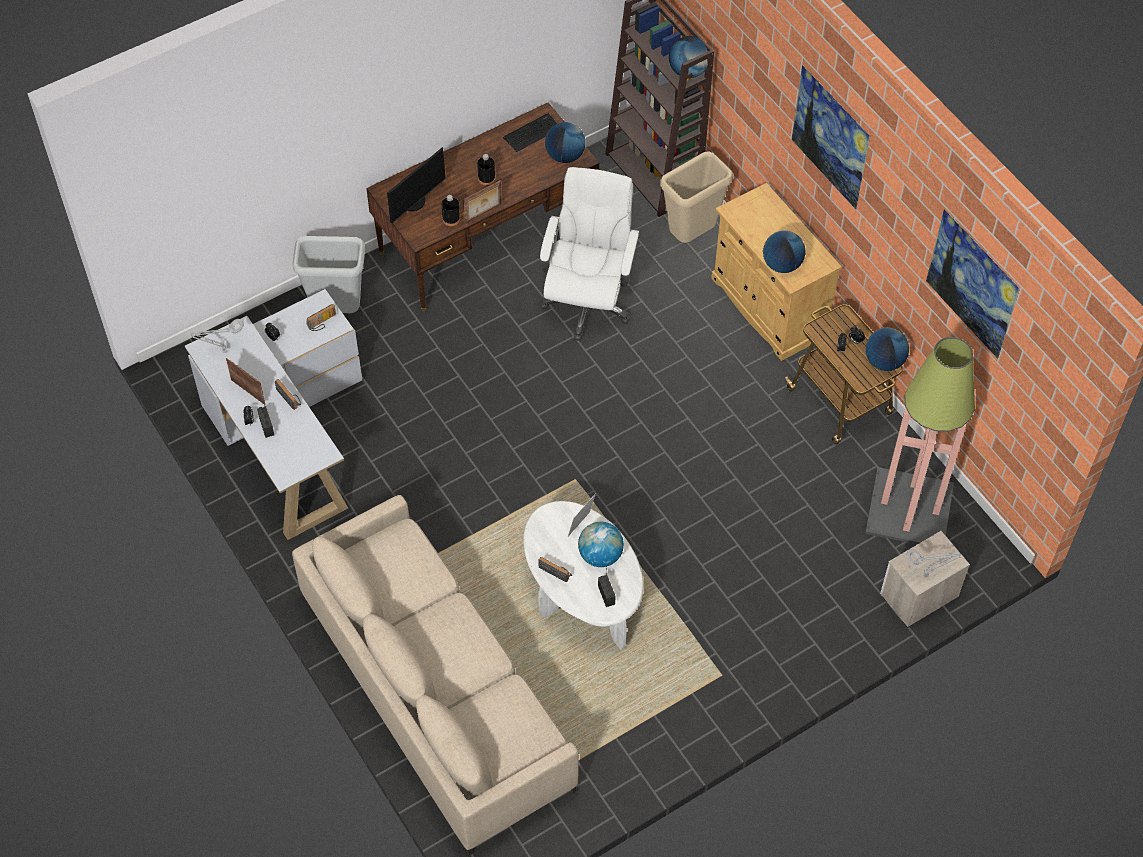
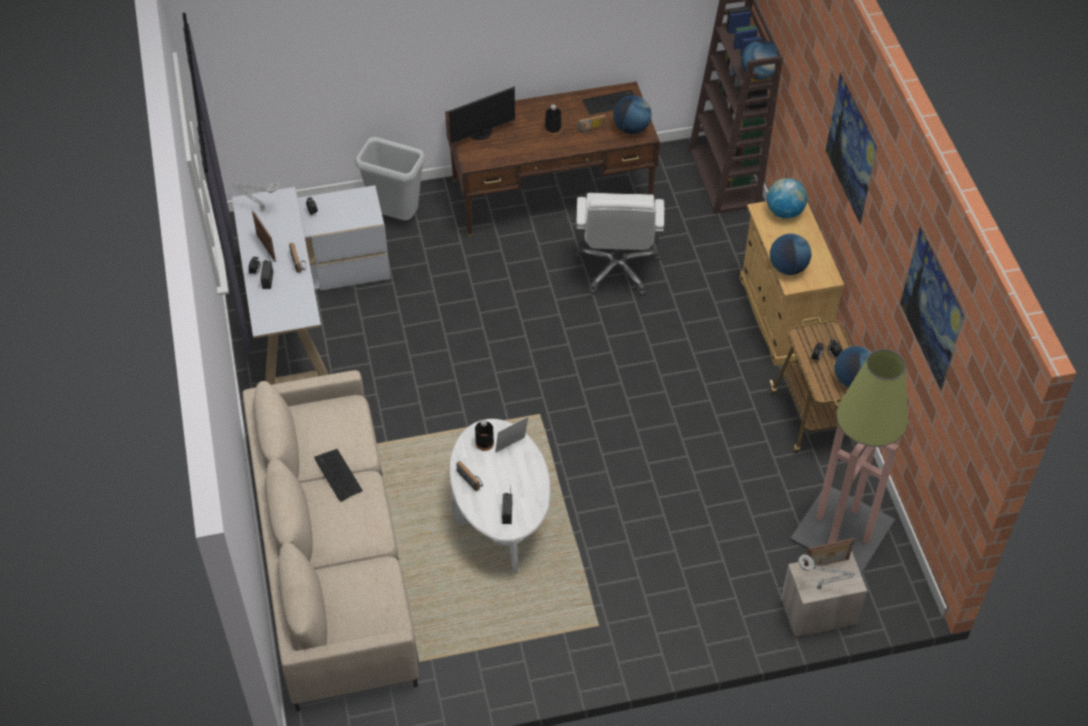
camera: 20 degrees right, 5 degrees down
(322, 323) = (359, 212): radio -> radio (591, 129)
(424, 609) = (338, 475): none -> keyboard
(451, 219) = (506, 154): black bottle -> black bottle (484, 443)
(483, 213) = (537, 157): picture frame -> picture frame (826, 565)
(587, 302) = (617, 268): white office chair -> white office chair turned 150 degrees clockwise
(600, 555) = (517, 477): globe -> globe (784, 212)
(692, 236) = (737, 238): beige trash can -> none

